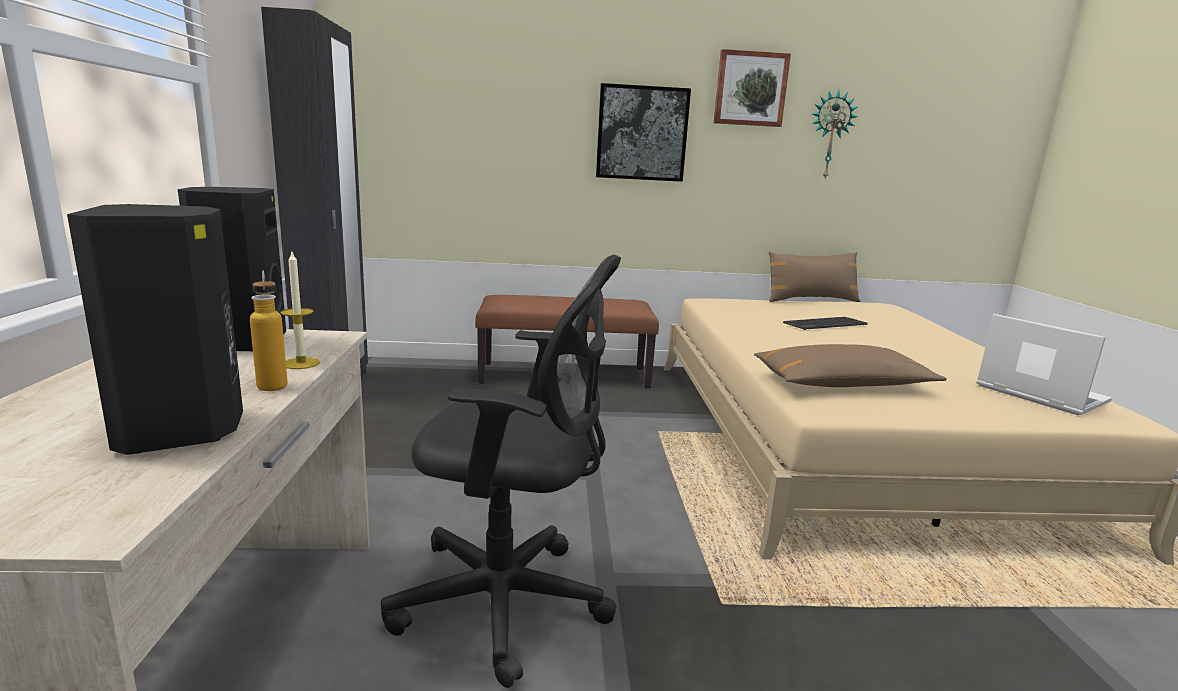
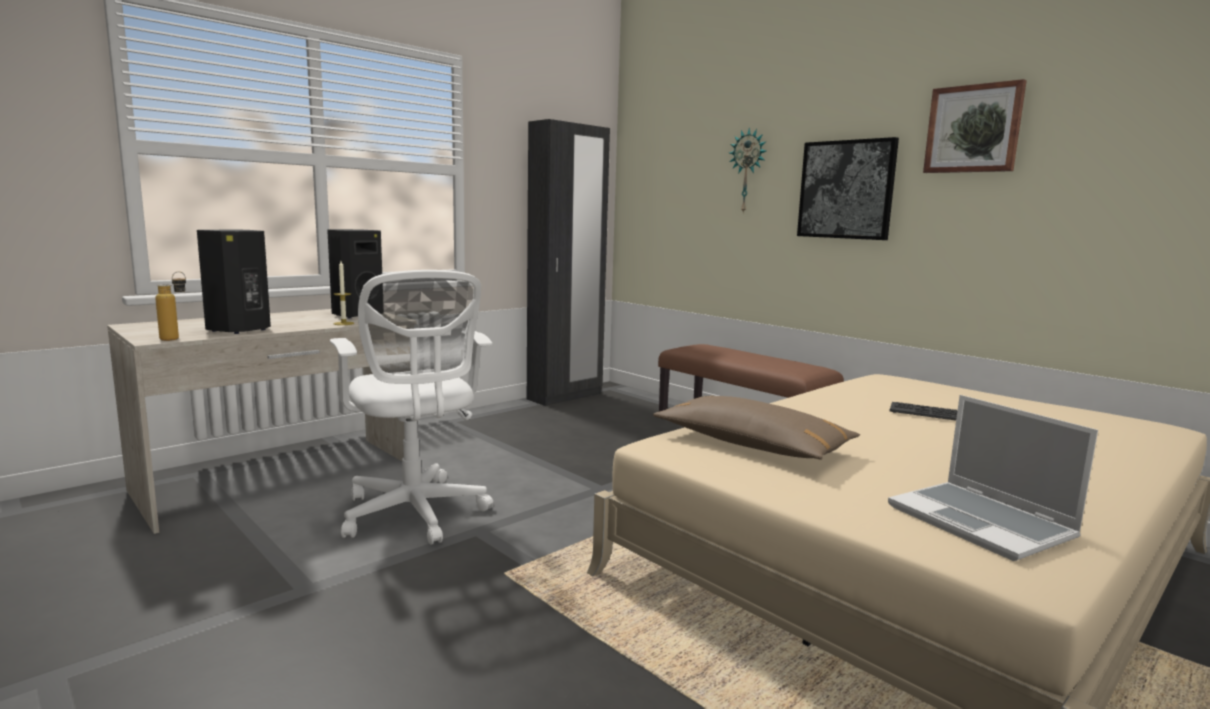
camera: 50 degrees right, 5 degrees down
(272, 383) = (310, 326): bottle -> bottle (176, 338)
(509, 603) = (415, 515): black office chair -> white office chair
(810, 300) = (1047, 401): brown pillow -> none
(830, 135) = (1094, 177): wall clock -> wall clock (748, 171)
(1038, 394) = (982, 523): laptop -> laptop turned 135 degrees clockwise

